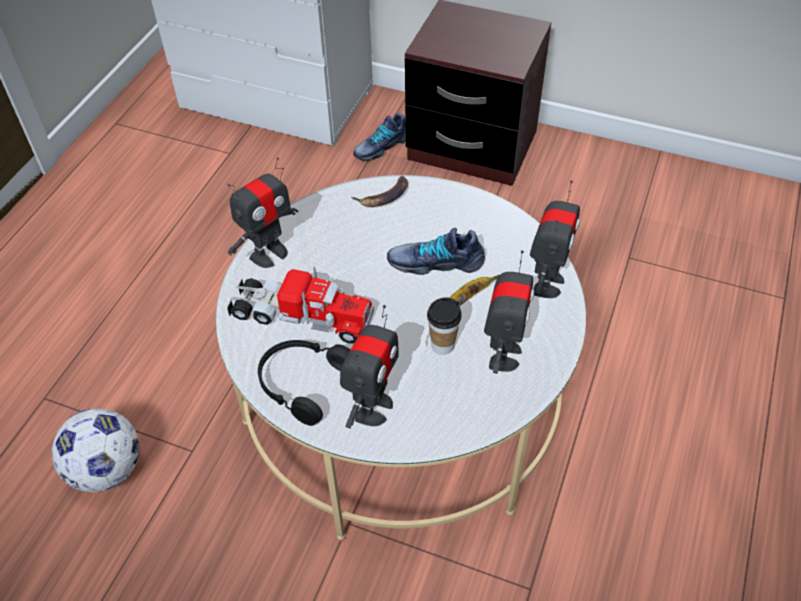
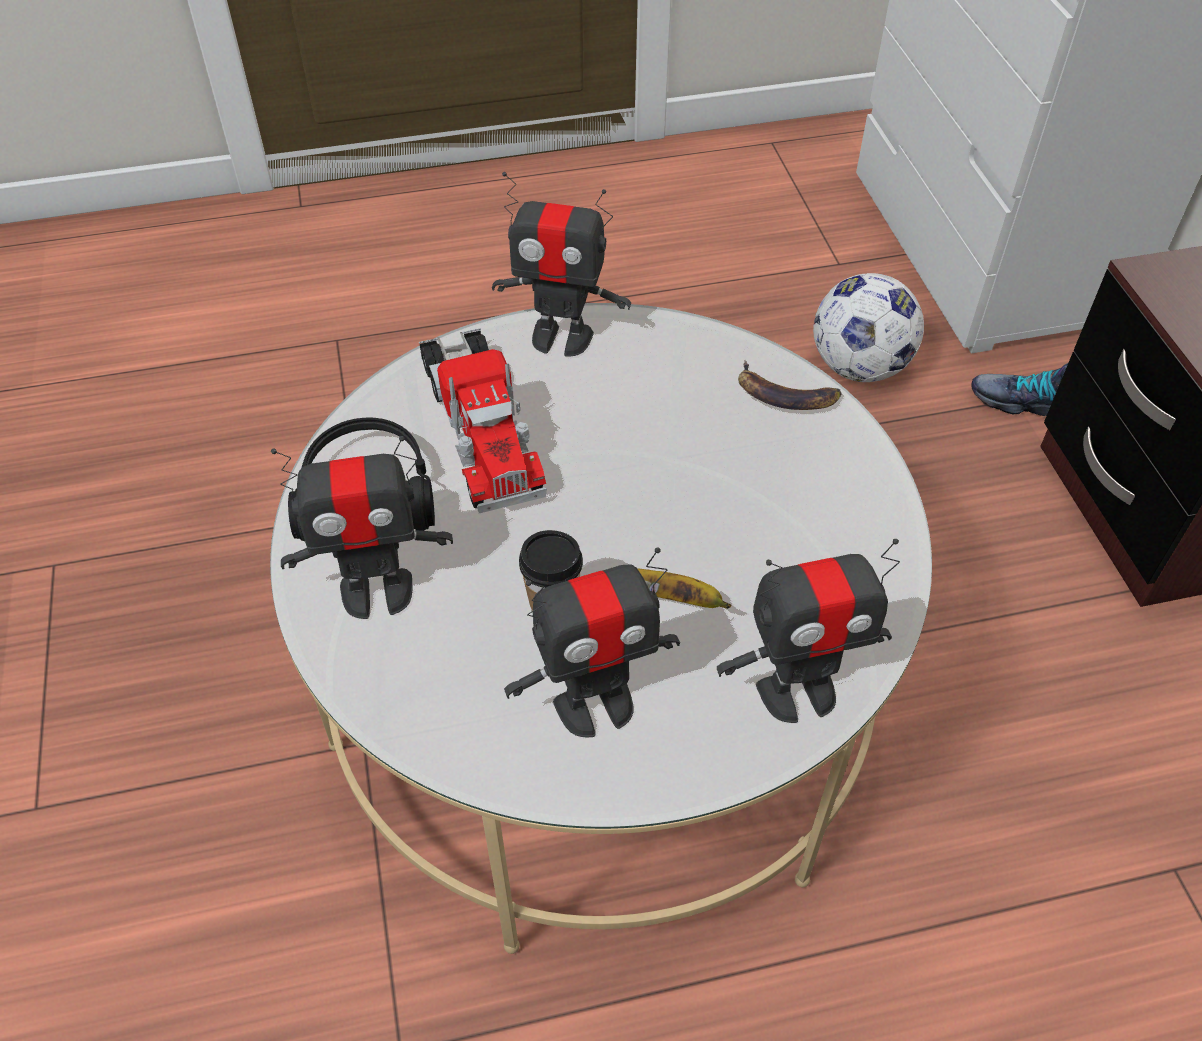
camera: 55 degrees right, 0 degrees up
(107, 469) = (282, 452): football -> football (858, 366)
(435, 261) = (711, 521): shoe -> none

